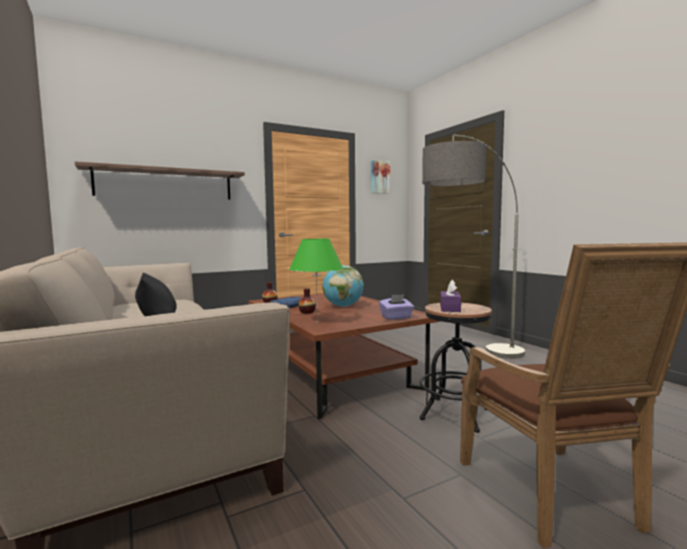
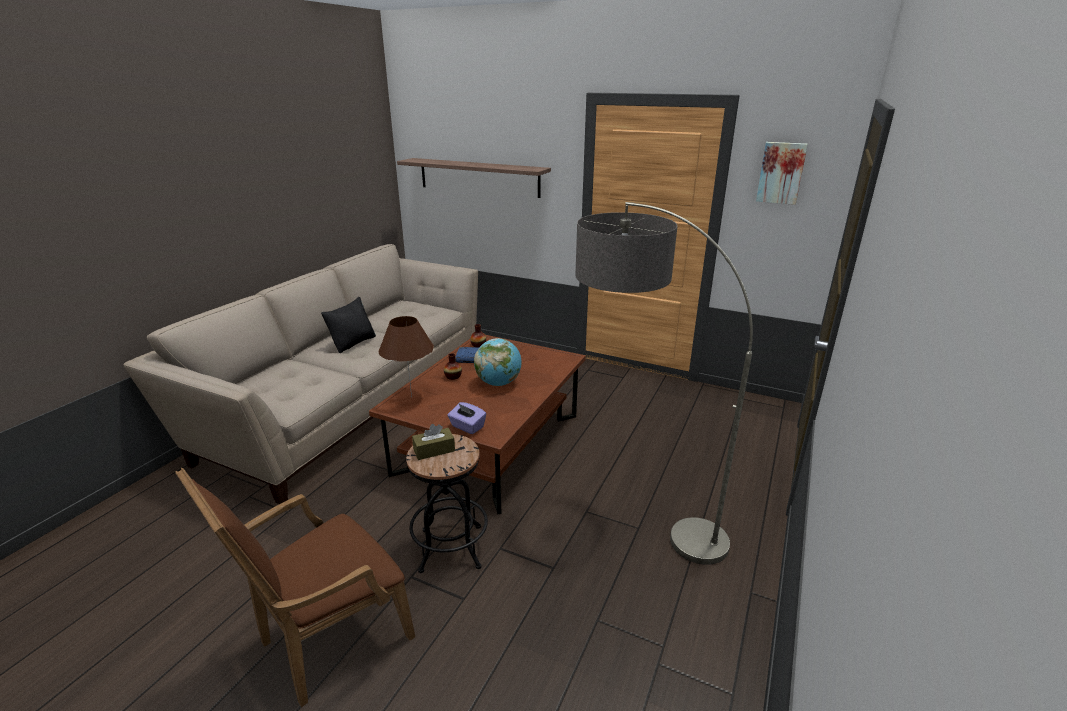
camera: 55 degrees right, 20 degrees up
(317, 323) = (411, 397): green table lamp -> brown table lamp
(450, 308) = (434, 450): purple tissue box -> brown tissue box

